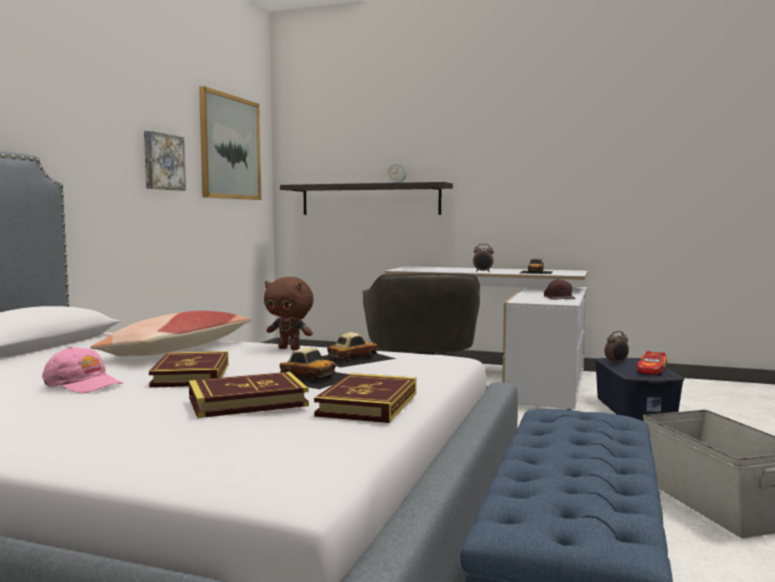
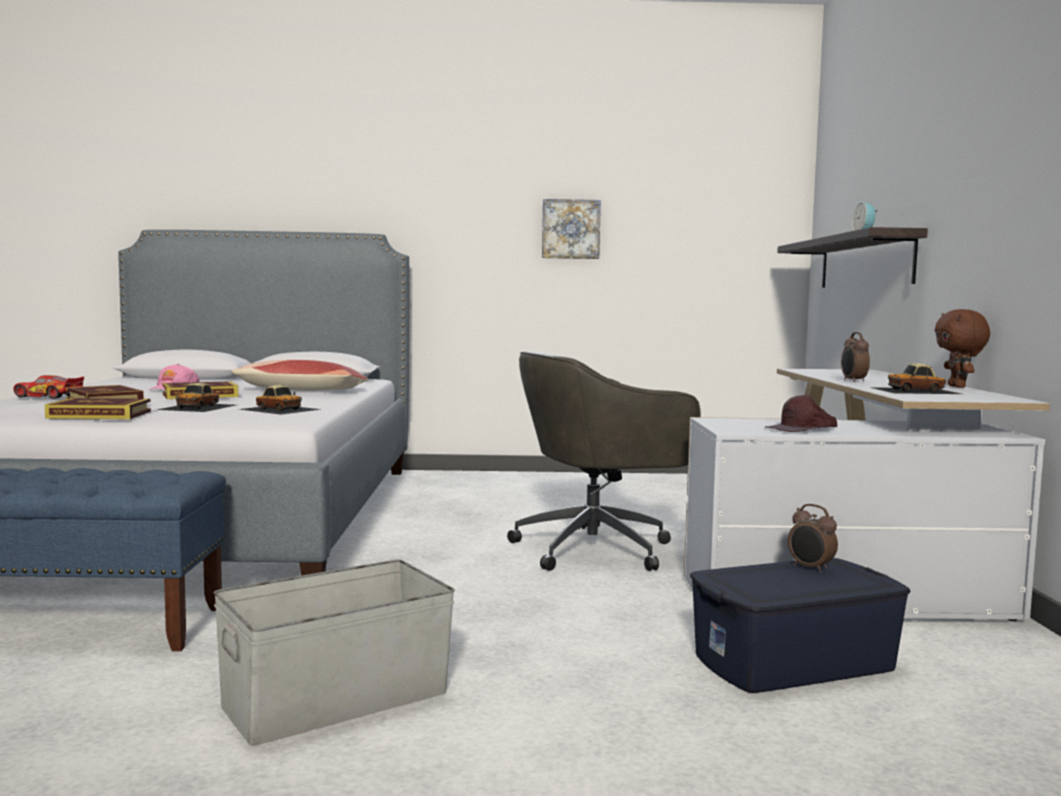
camera: 70 degrees right, 0 degrees up
(230, 147) = (703, 203): picture -> none
(290, 348) = (319, 401): brown plush toy -> brown plush toy (958, 387)
(652, 370) = (785, 588): toy car -> toy car (48, 396)

